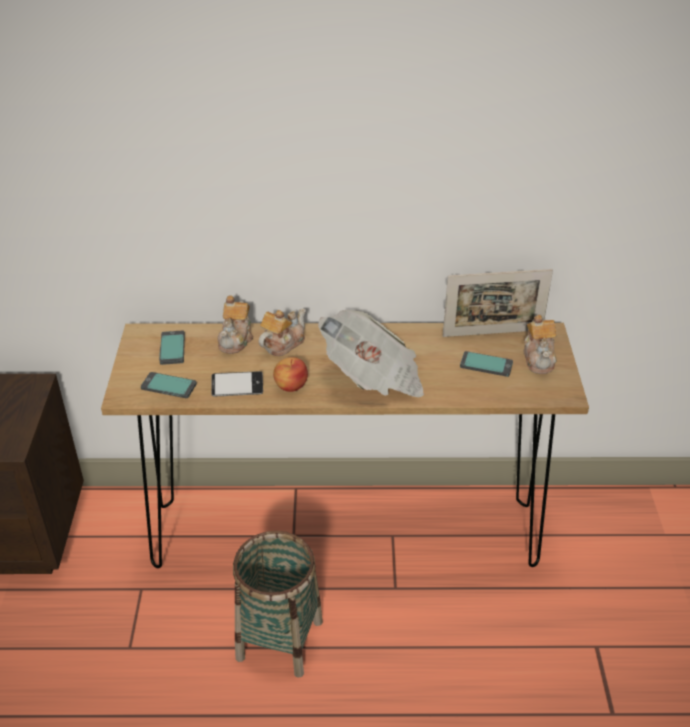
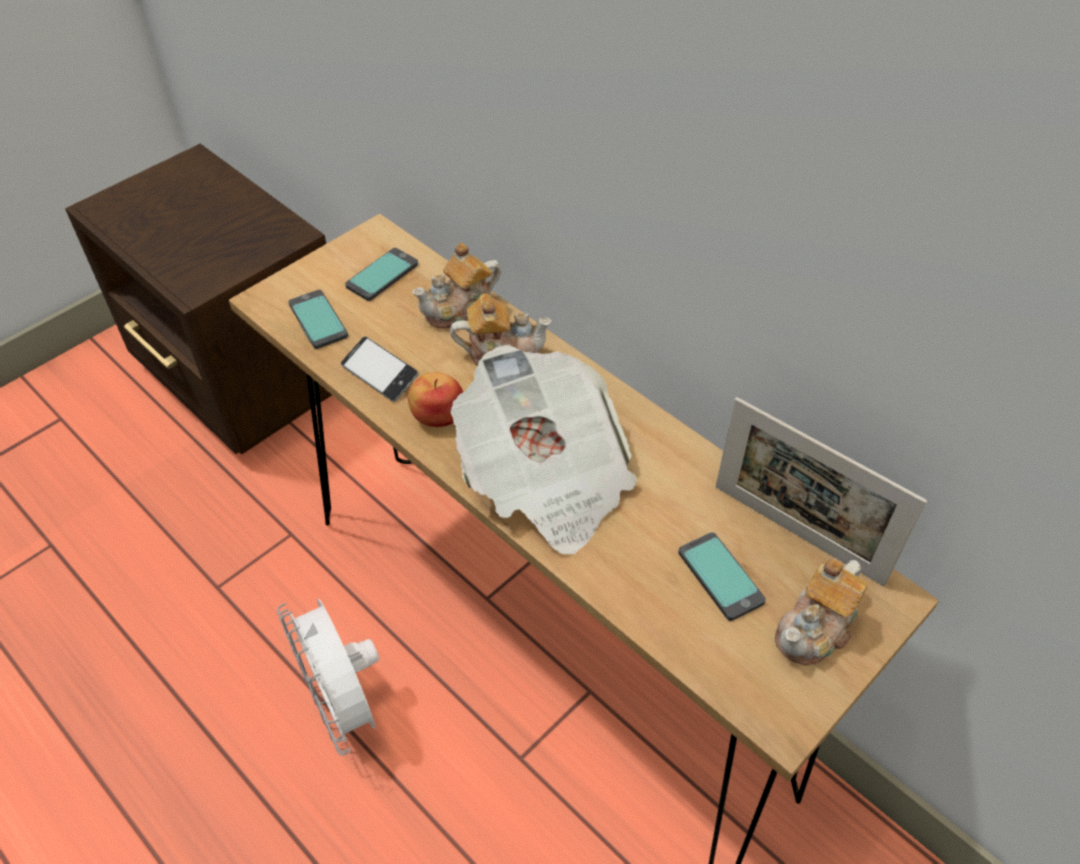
camera: 45 degrees right, 10 degrees up
(280, 639) = (344, 705): basket -> white fan

